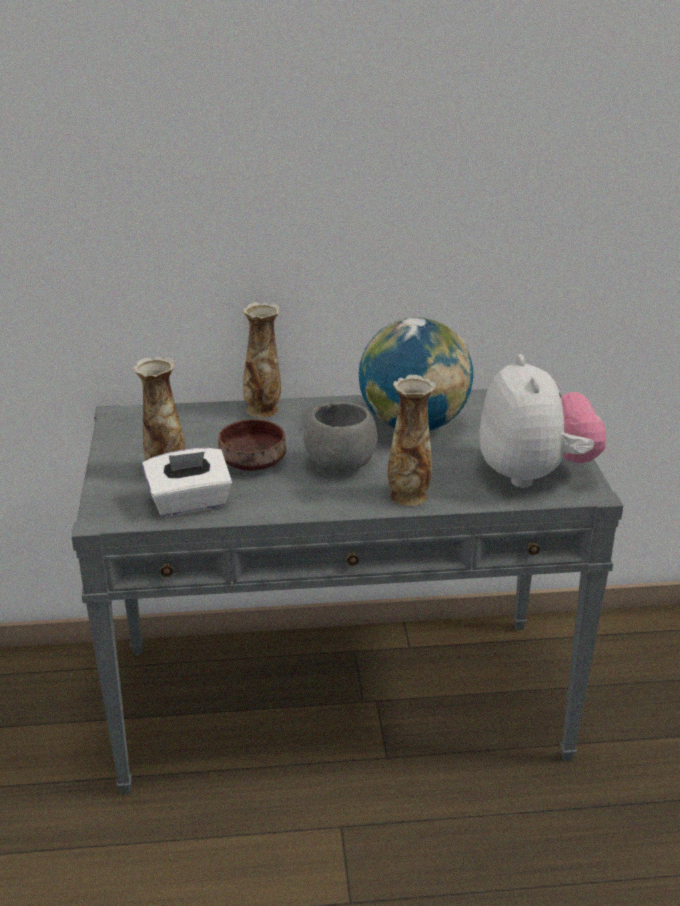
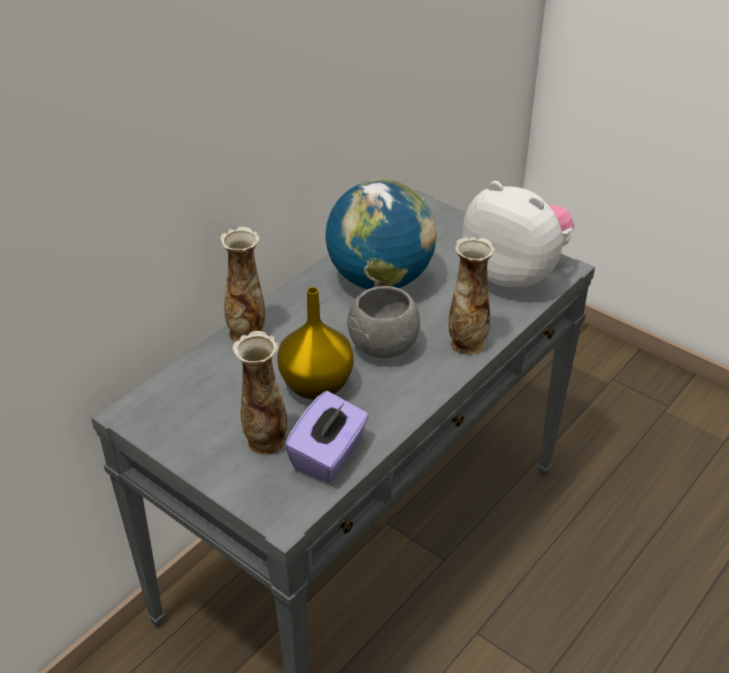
camera: 45 degrees left, 10 degrees up
(189, 503) = (329, 455): white tissue box -> purple tissue box
(254, 462) = (318, 385): brown bowl -> yellow vase

